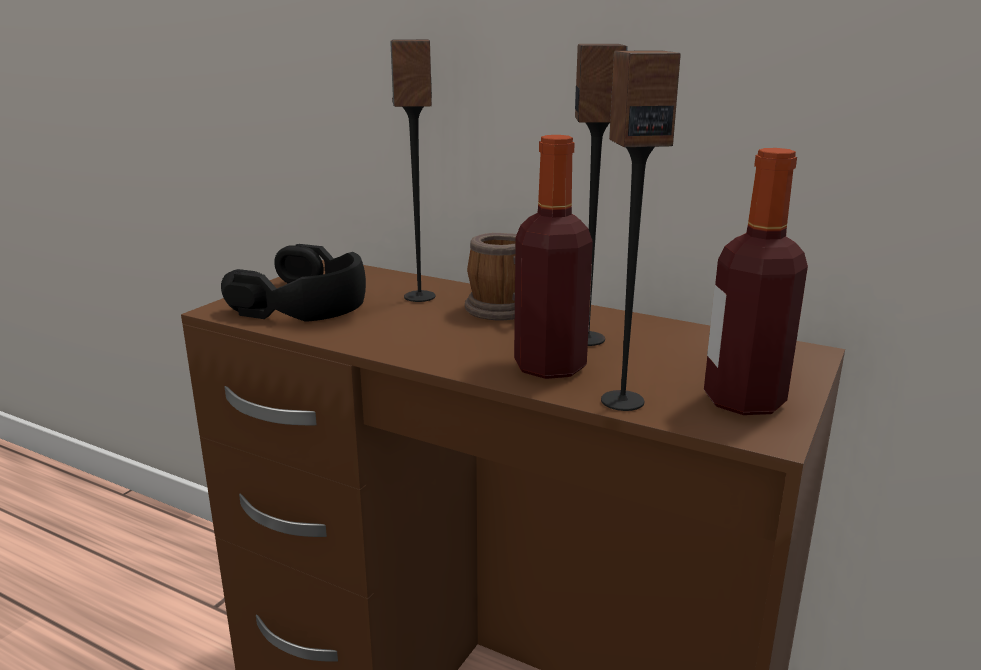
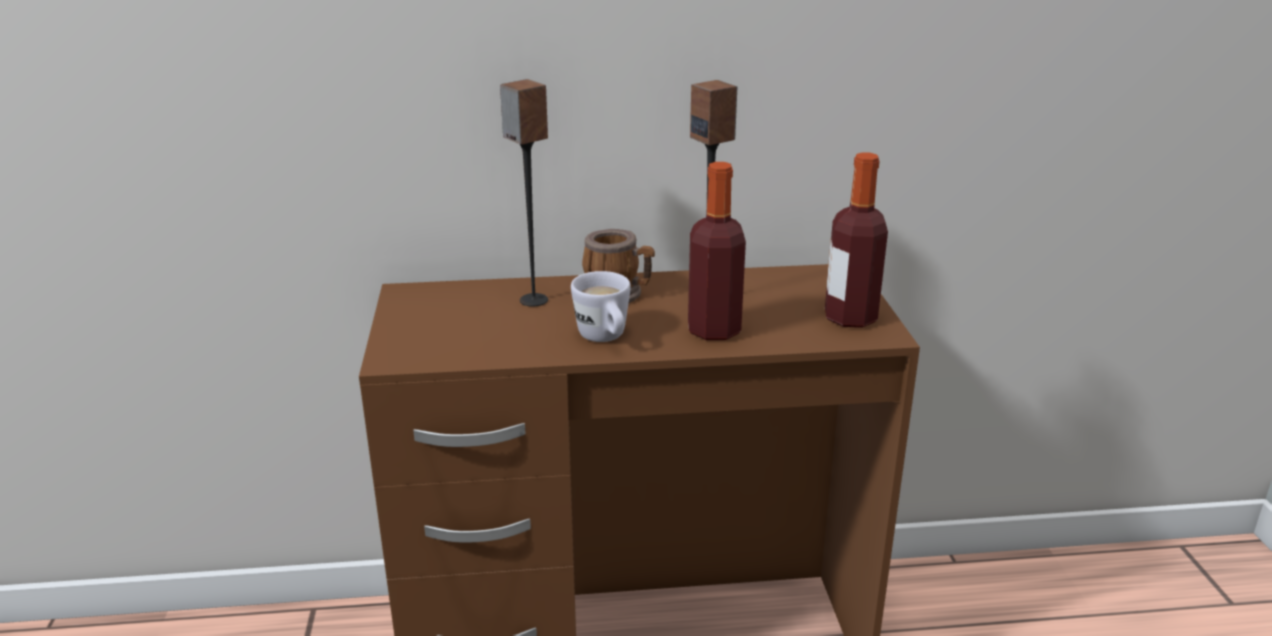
camera: 35 degrees left, 5 degrees up
(305, 301) = (448, 332): black headphones -> none
(424, 343) = (605, 339): none -> white mug
(622, 400) = (788, 340): speaker -> none

